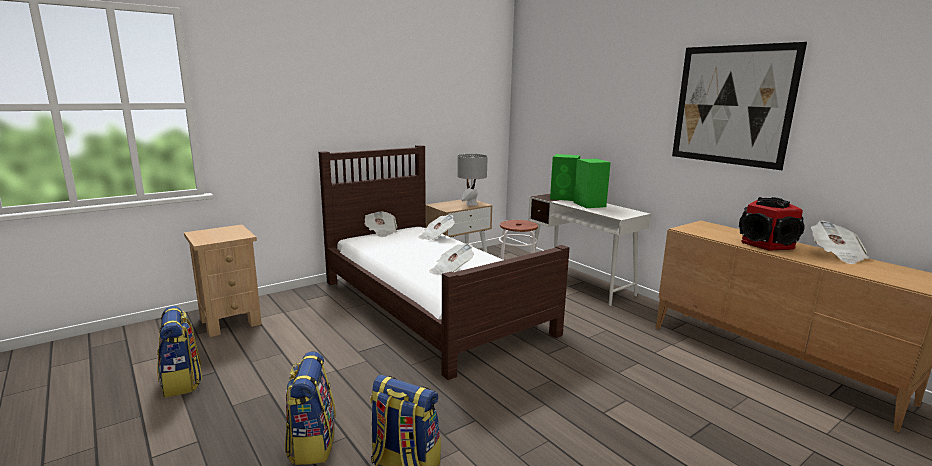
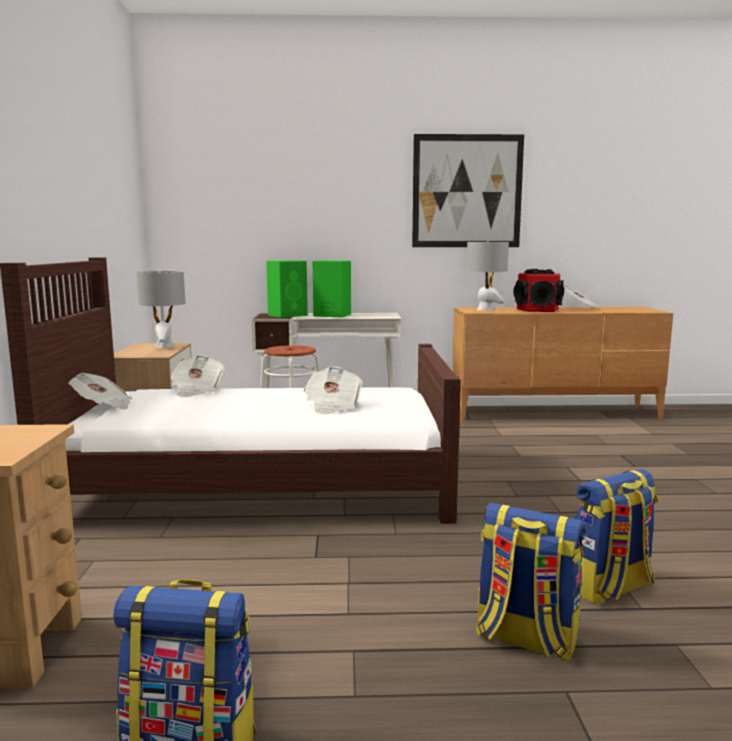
camera: 55 degrees left, 5 degrees down
(710, 230) = (485, 310): none -> grey table lamp

